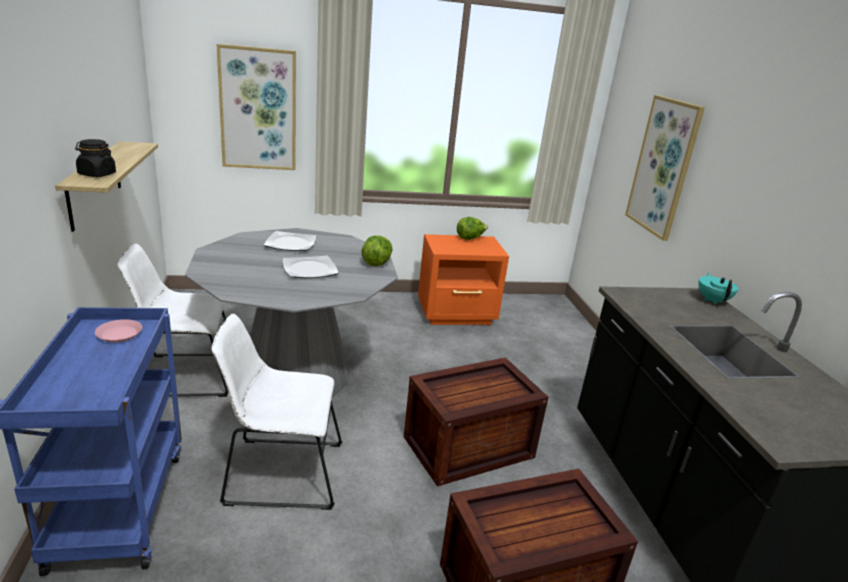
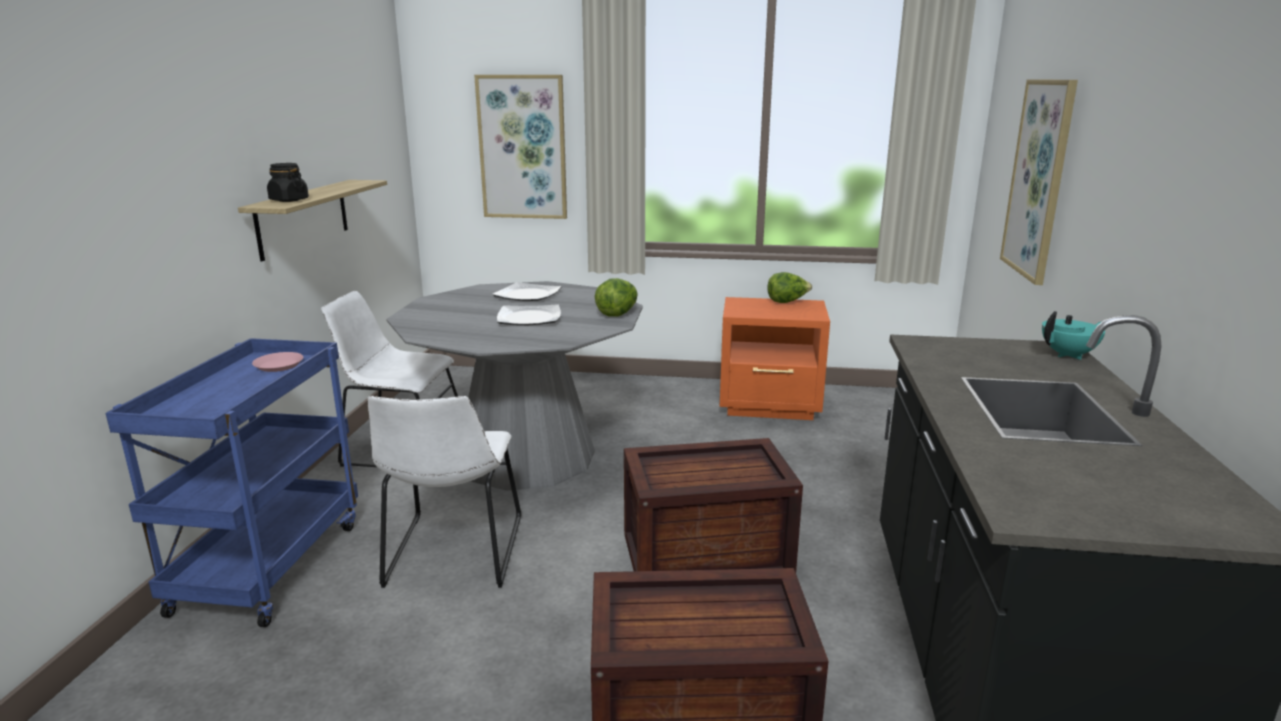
camera: 20 degrees right, 5 degrees down
(279, 472) = (453, 554): white chair -> white chair turned 105 degrees counterclockwise
(712, 300) = (1068, 355): turquoise teapot -> turquoise teapot turned 45 degrees clockwise

